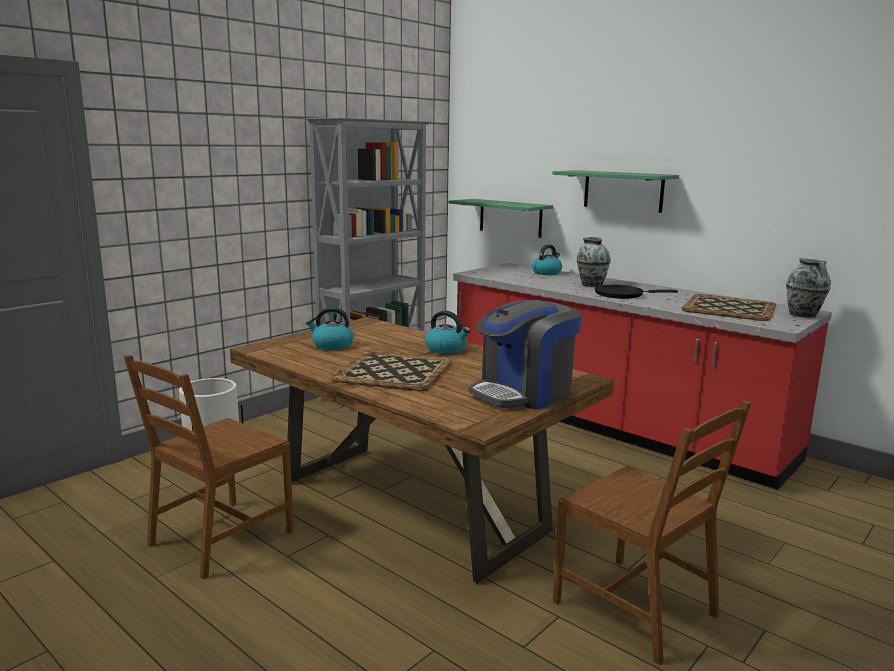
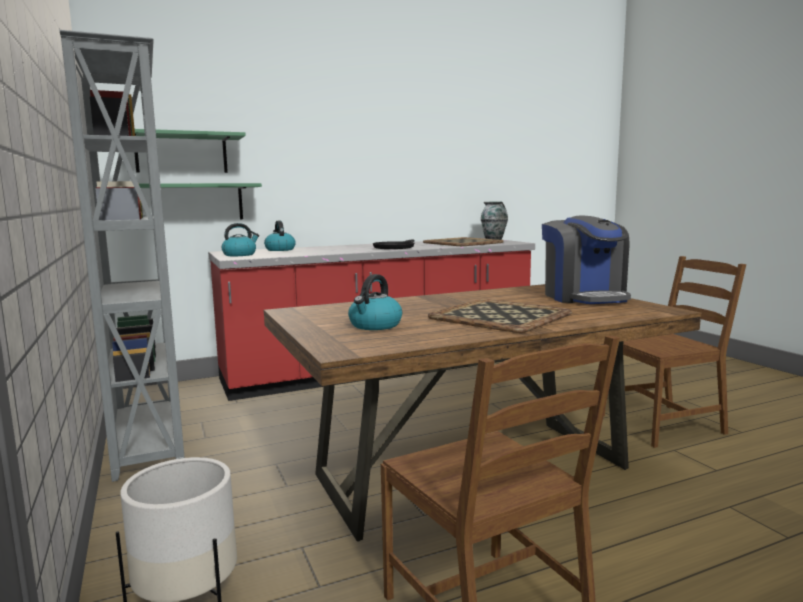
camera: 65 degrees left, 5 degrees down
(446, 349) = (438, 300): kettle -> kettle (240, 255)
(591, 284) = (348, 248): vase -> none
(623, 191) = (327, 165): green shelf -> green shelf (181, 153)

